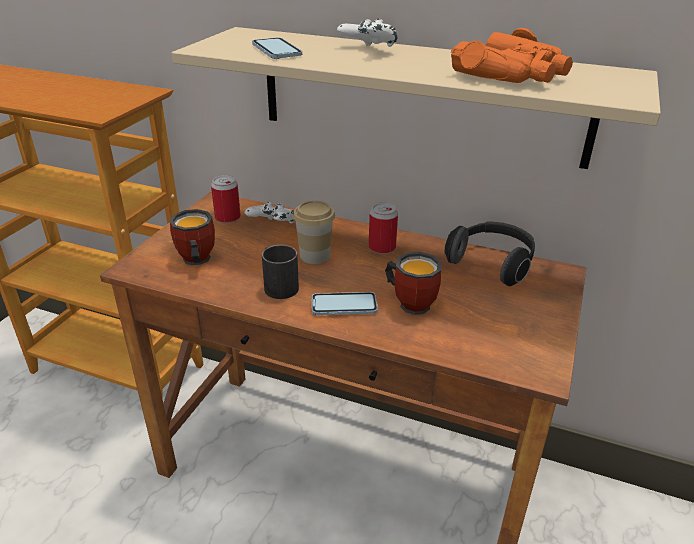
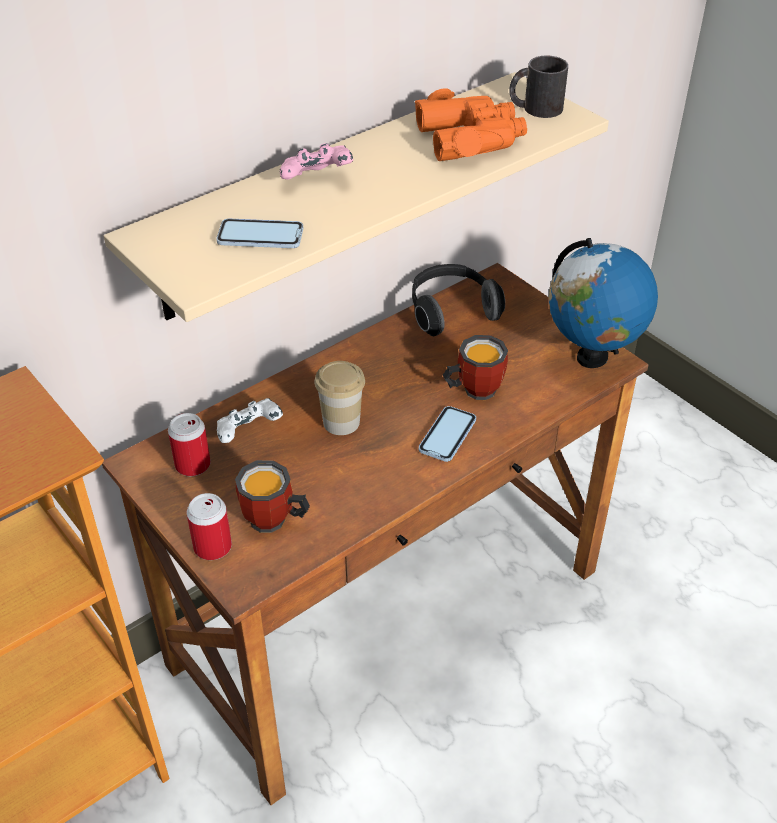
camera: 60 degrees left, 10 degrees up
(277, 285) = (376, 470): black mug -> black mug (535, 108)
(367, 50) = (317, 181): white game controller -> pink game controller
(382, 247) = (366, 368): can -> can (212, 547)
(529, 356) = (591, 358): none -> globe

